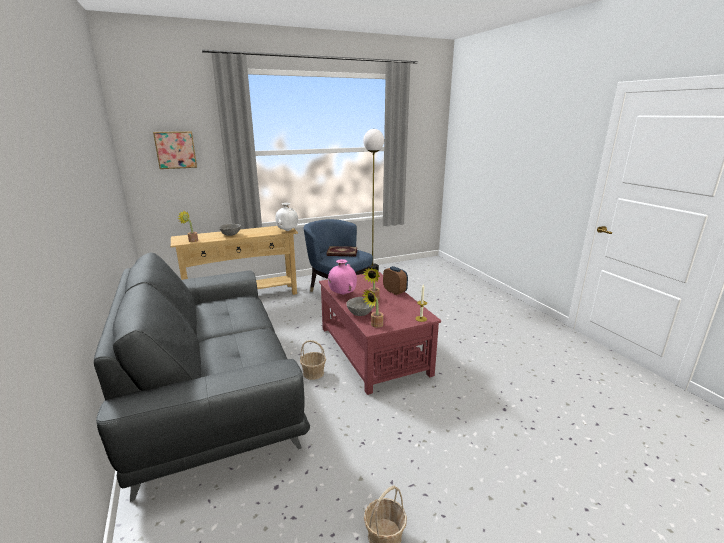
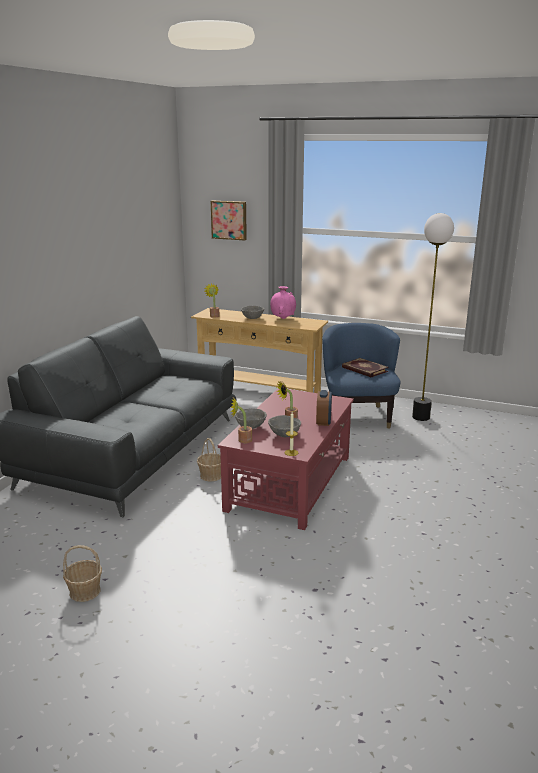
camera: 45 degrees right, 0 degrees up
(287, 231) = (309, 327): white vase -> none
(342, 294) = (271, 406): pink vase -> pink vase (283, 318)
(392, 309) = (284, 435): none -> grey bowl

